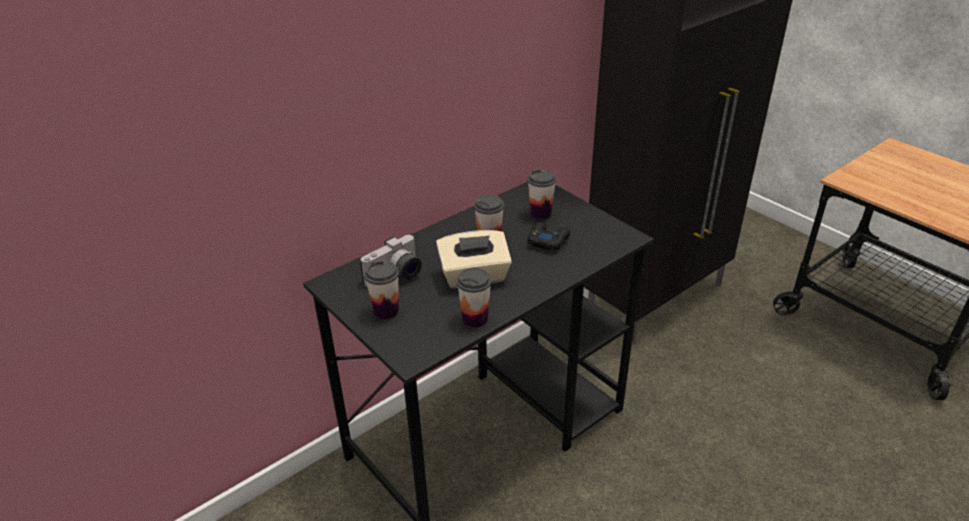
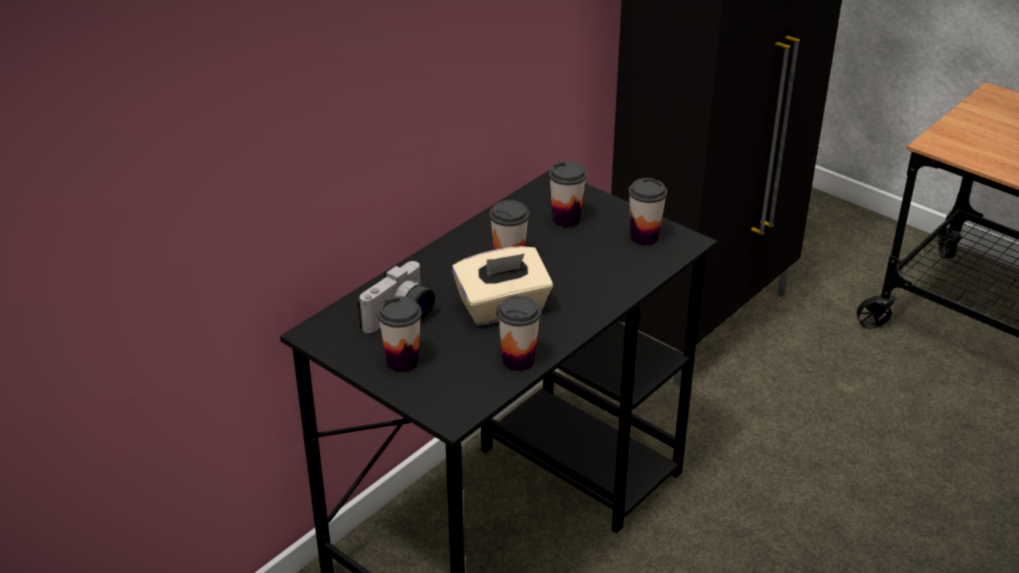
camera: 10 degrees left, 0 degrees up
(548, 240) = (584, 254): black game controller -> none
(597, 231) = (644, 237): none -> cup

